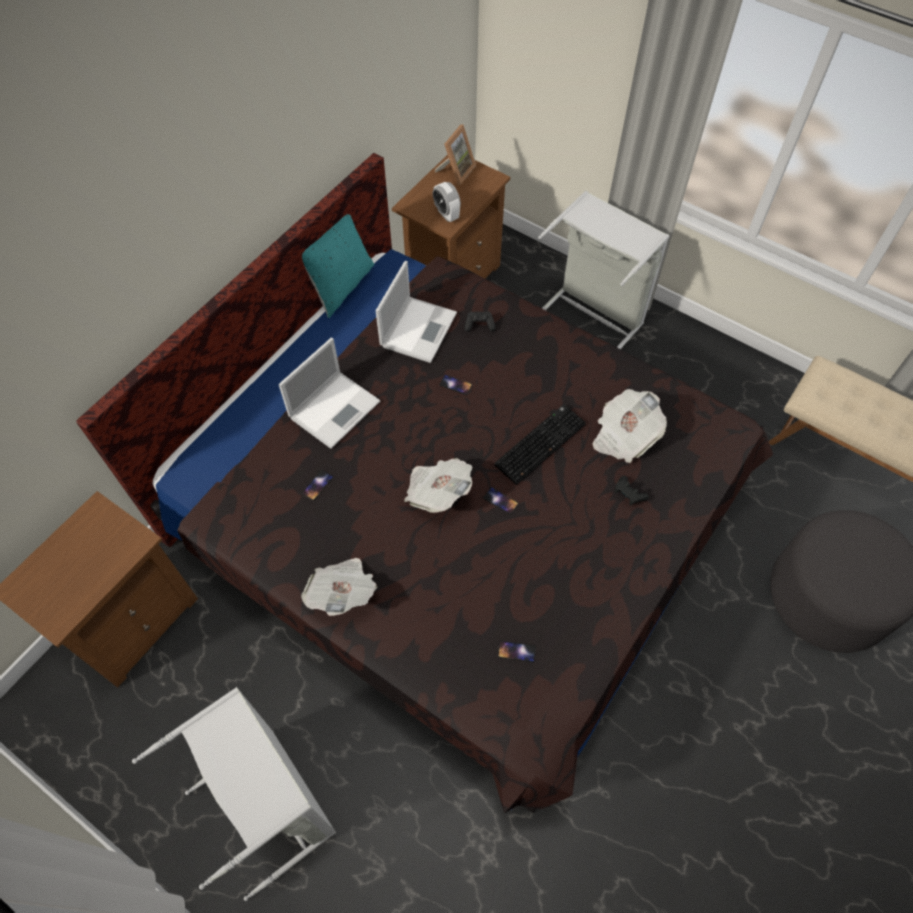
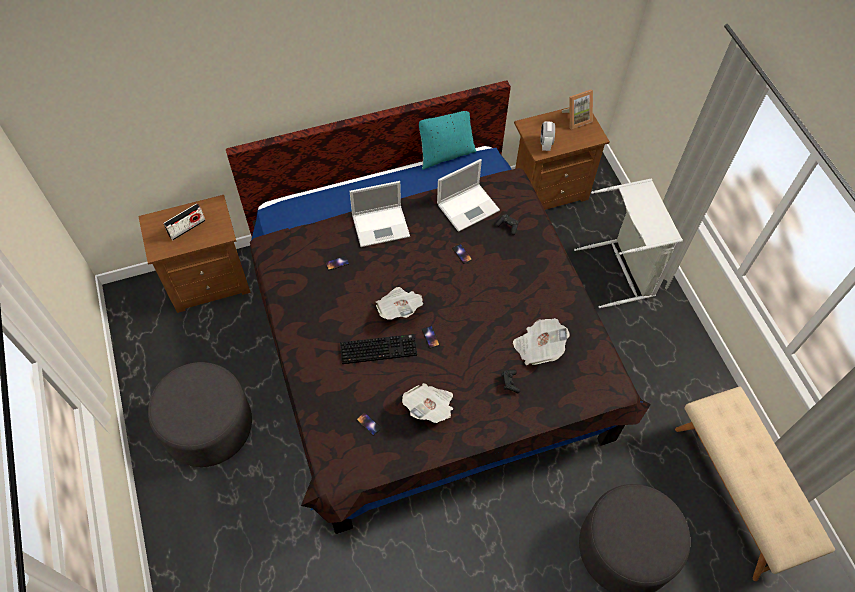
camera: 35 degrees right, 0 degrees up
(79, 564) = (187, 228): none -> radio
(274, 801) = (208, 426): grey laundry basket -> grey ottoman
(343, 592) = (304, 329): newspaper -> newspaper (430, 408)
(540, 443) = (482, 319): keyboard -> keyboard (379, 348)

